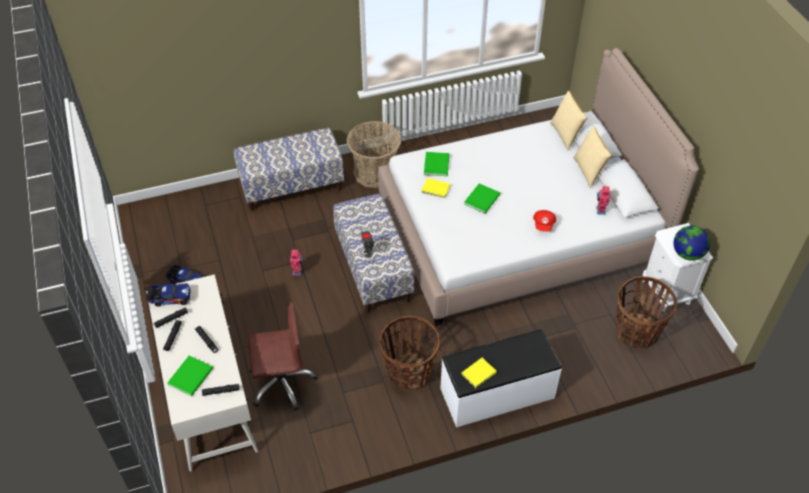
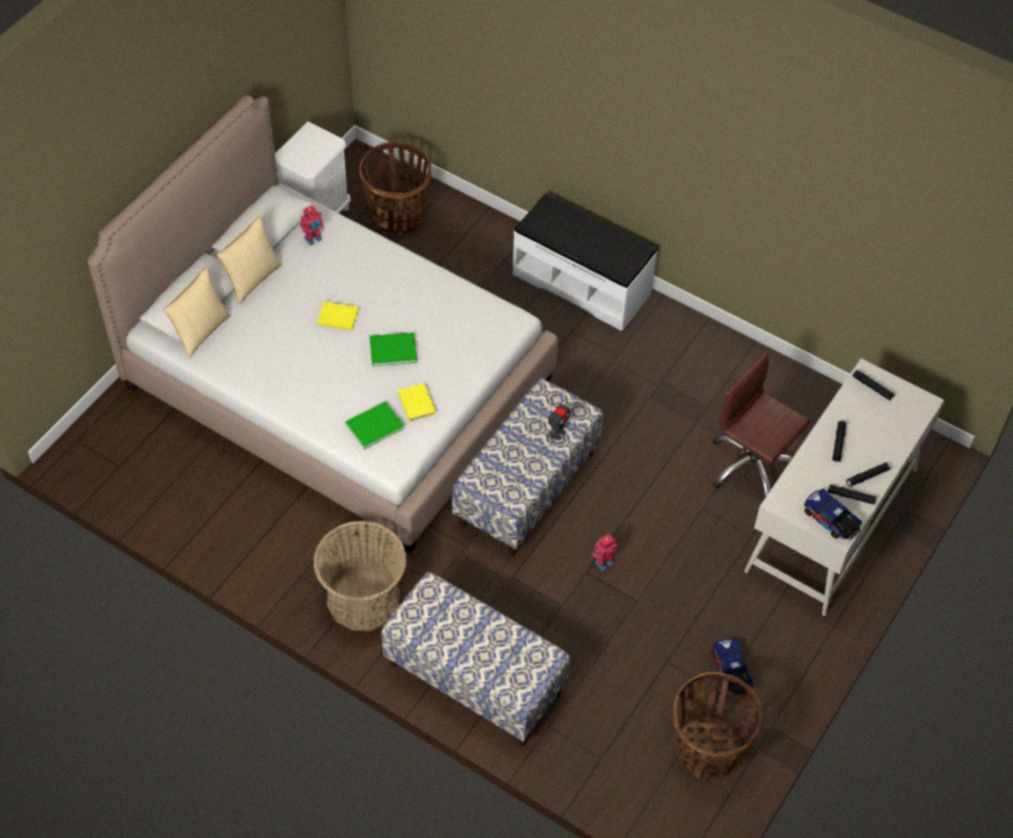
camera: 130 degrees left, 5 degrees up
(192, 376) = (884, 424): green book -> none
(409, 372) = (629, 367): basket -> basket (708, 750)
(479, 373) = (617, 245): yellow book -> yellow book (337, 316)
(544, 224) = (381, 275): red cap -> none
(687, 254) = (322, 140): globe -> none

